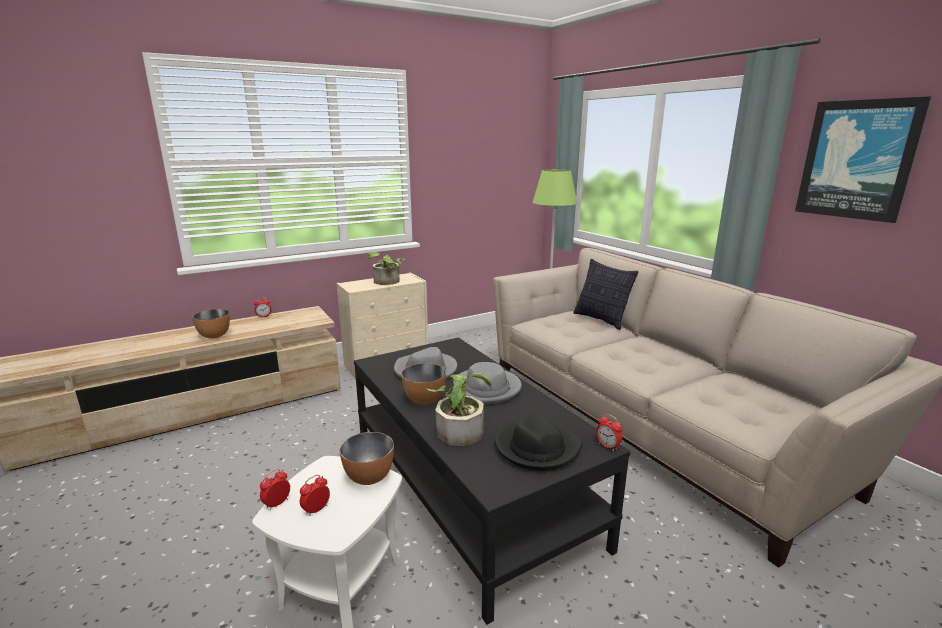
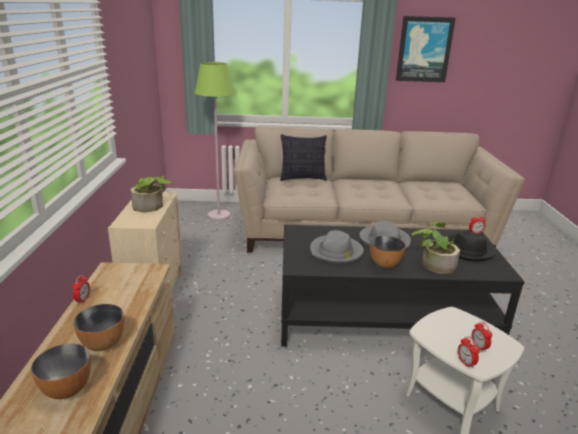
camera: 60 degrees left, 5 degrees up
(369, 478) = (449, 318): bowl -> bowl (67, 389)

